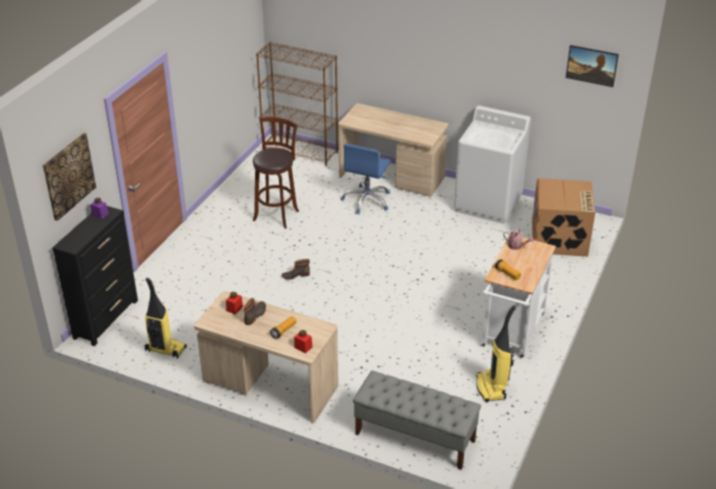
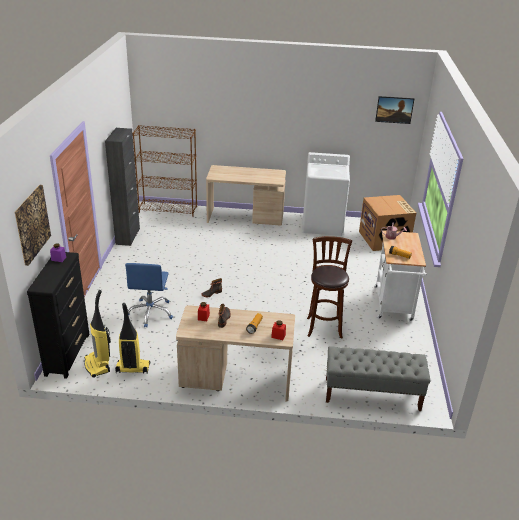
camera: 20 degrees left, 5 degrees down
(234, 182) = (128, 236): none -> black cabinet
(277, 214) = (173, 253): brown stool -> brown stool (324, 326)
(367, 200) = (236, 234): blue office chair -> blue office chair (150, 312)
(492, 388) = (404, 346): vacuum cleaner -> vacuum cleaner (98, 365)

